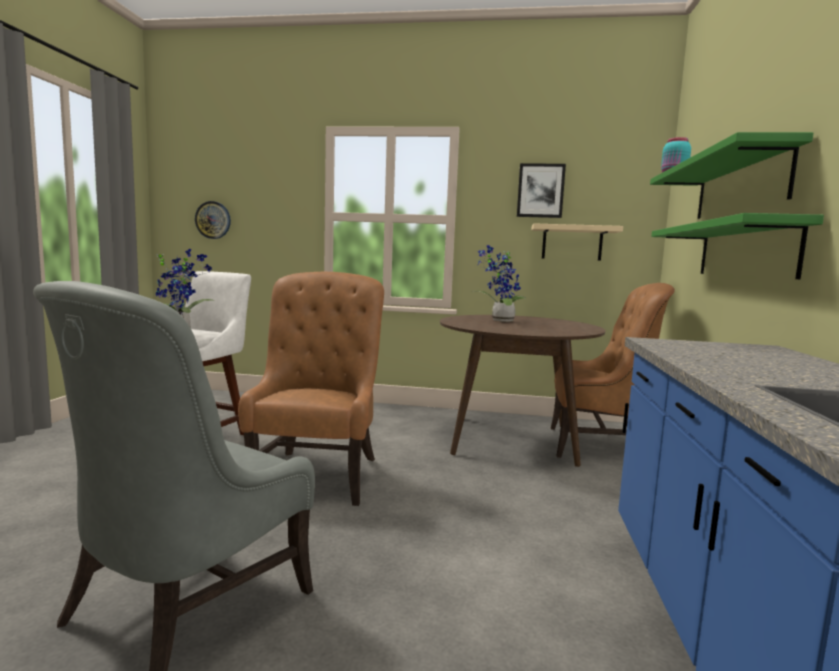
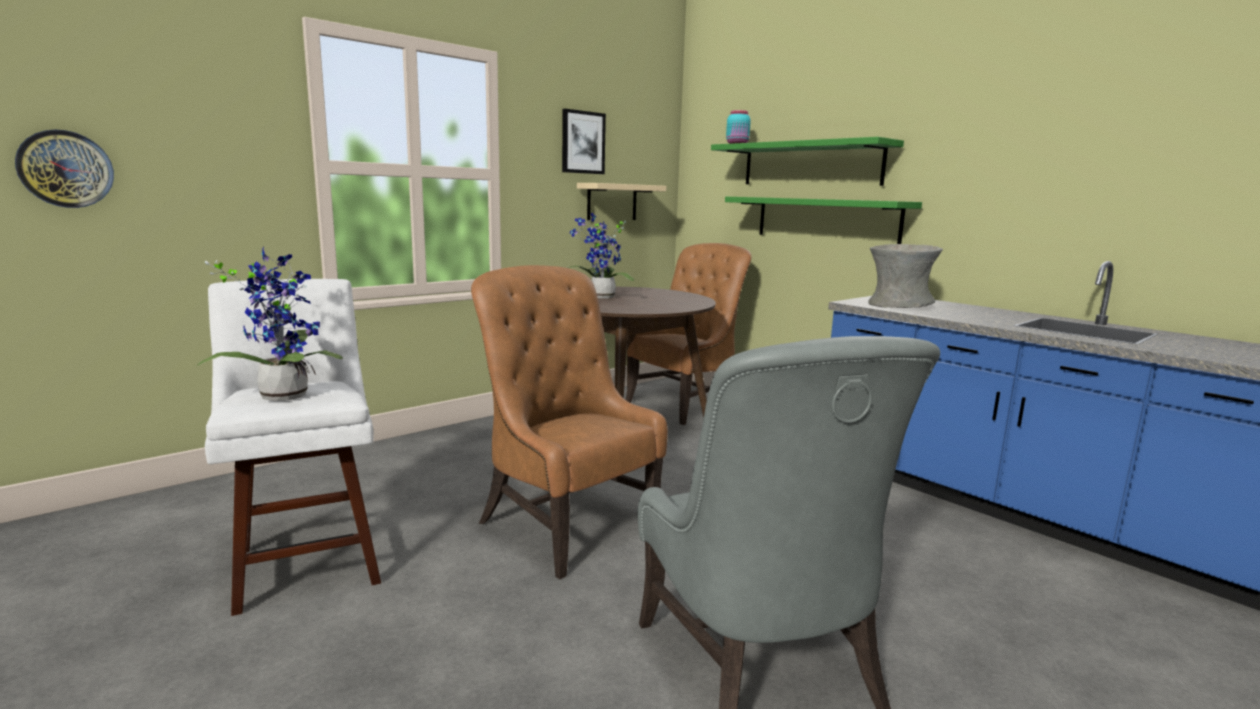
camera: 50 degrees left, 5 degrees up
(700, 350) = (898, 305): none -> grey vase

